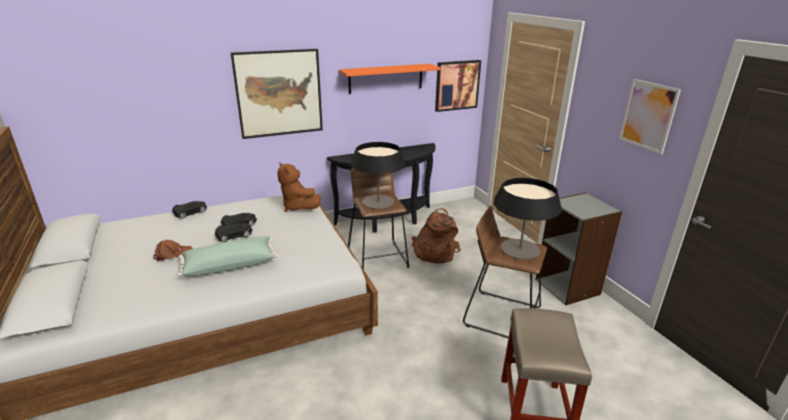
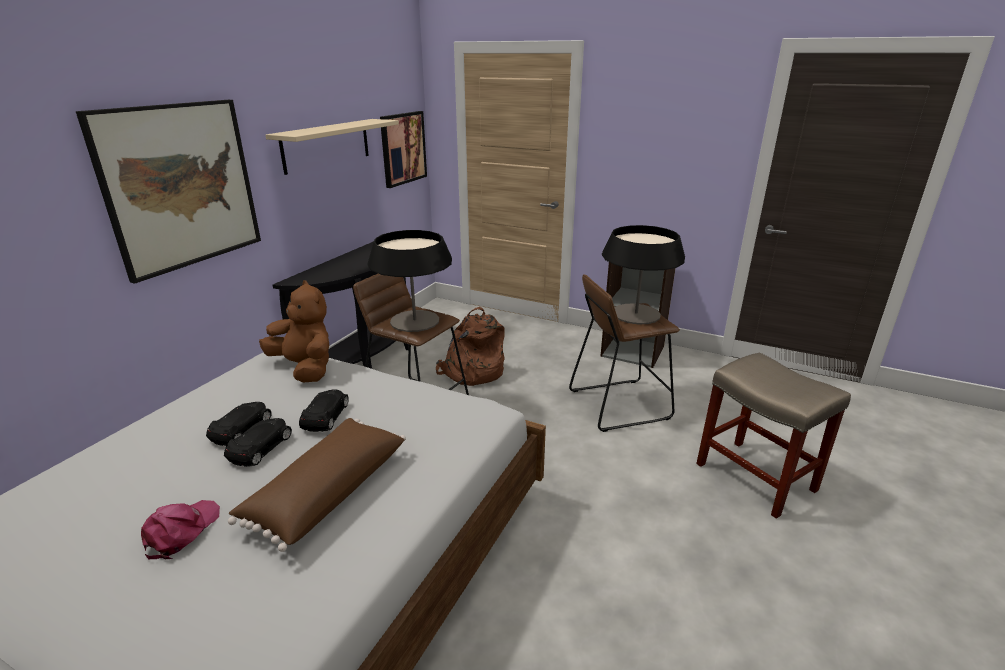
camera: 40 degrees left, 0 degrees up
(172, 254) = (181, 531): brown cap -> pink cap
(191, 212) = (104, 451): black toy car -> black toy car (326, 416)
(230, 265) = (326, 491): green pillow -> brown pillow
(298, 207) = (305, 368): brown plush toy -> brown plush toy turned 150 degrees counterclockwise
(386, 78) = (327, 145): orange shelf -> beige shelf
(648, 115) = (691, 135): picture -> none

